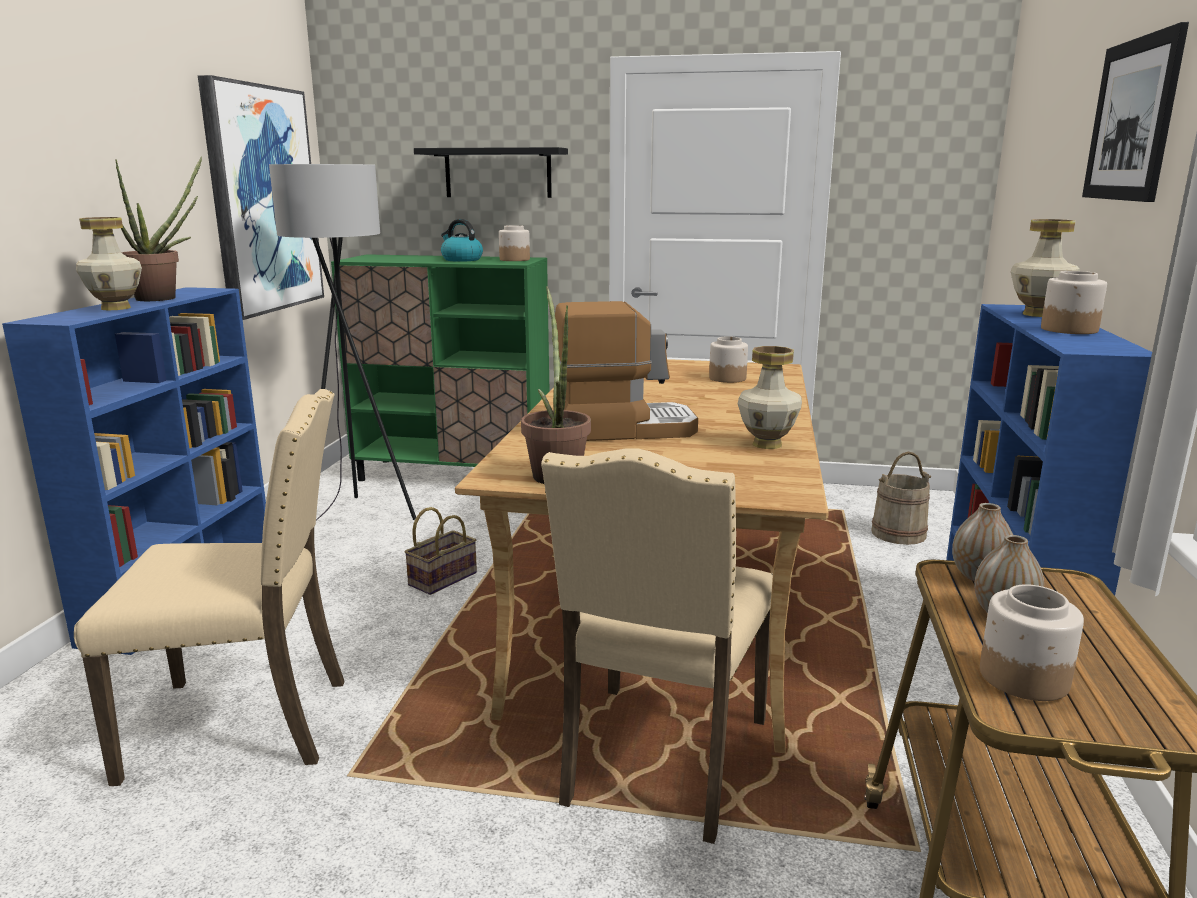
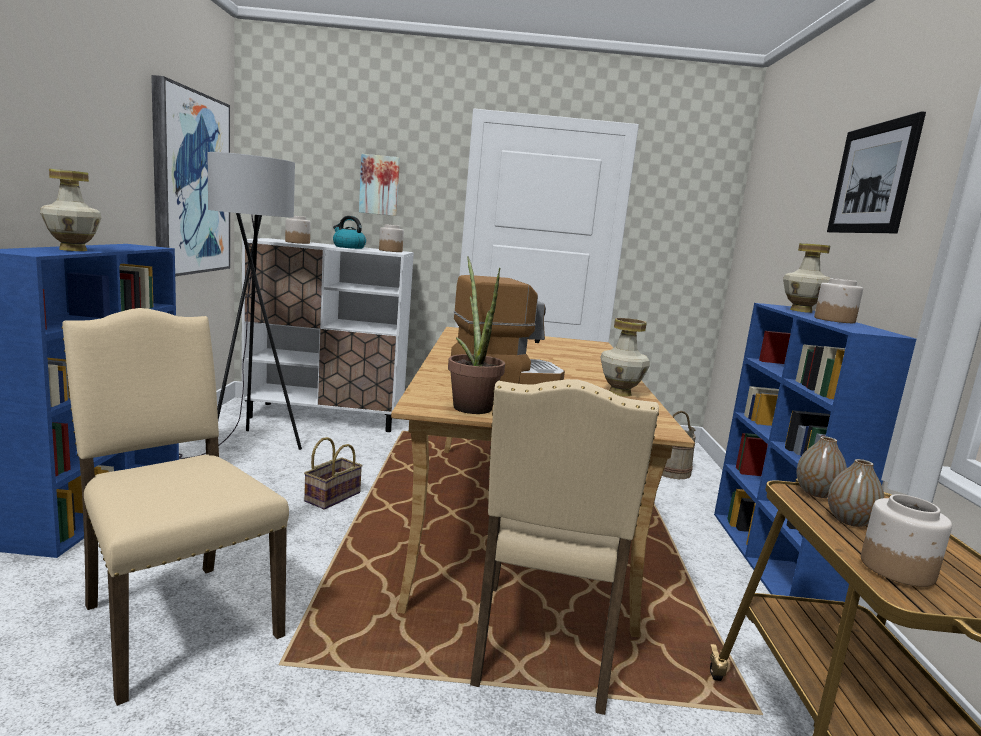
camera: 10 degrees left, 5 degrees down
(165, 298) = (113, 247): potted plant -> none
(245, 724) = (175, 620): beige chair -> beige chair turned 120 degrees counterclockwise
(454, 475) = (326, 417): green cabinet -> white cabinet
(498, 173) = (379, 185): black shelf -> picture
(727, 378) = (562, 348): jar -> jar (297, 242)

